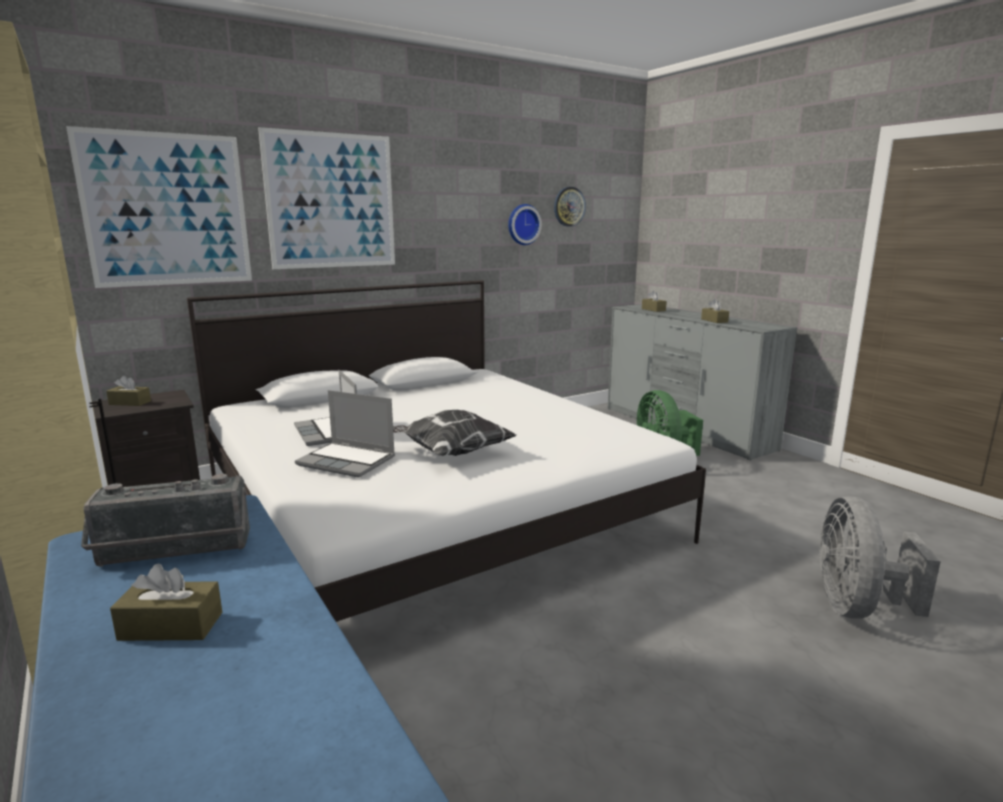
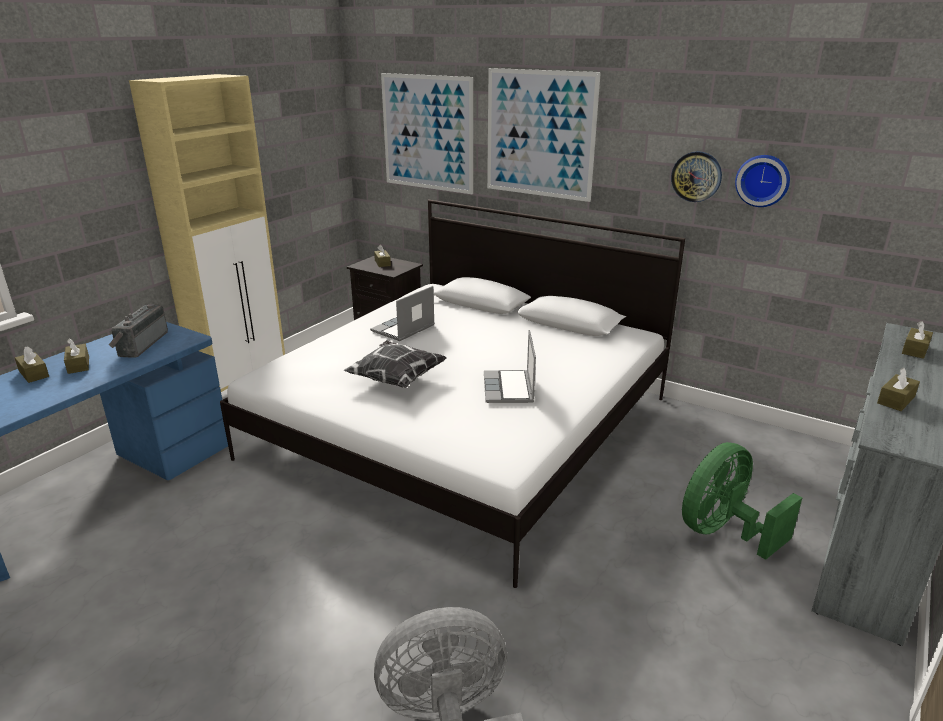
camera: 65 degrees right, 10 degrees up
(124, 696) = (34, 374): none -> brown tissue box
(174, 553) = (140, 344): radio -> radio turned 45 degrees clockwise
(348, 461) = (349, 351): laptop -> laptop (509, 389)
(569, 206) = (853, 164): wall clock -> wall clock (696, 176)

